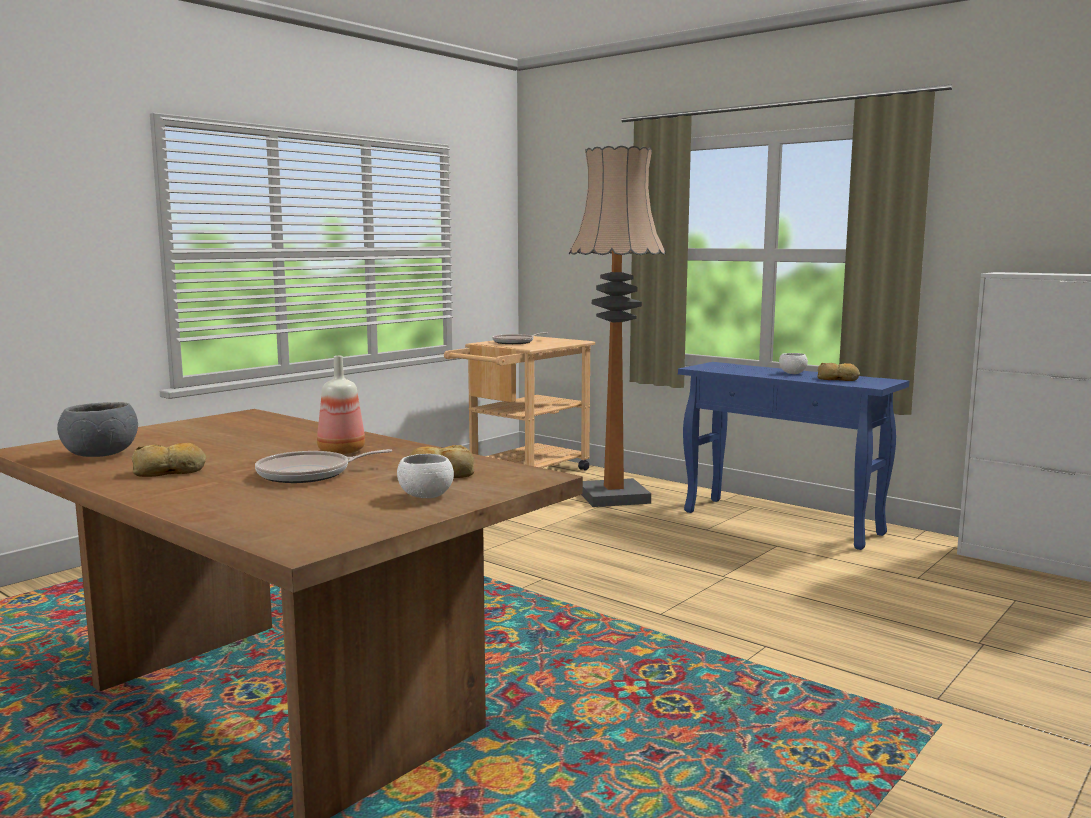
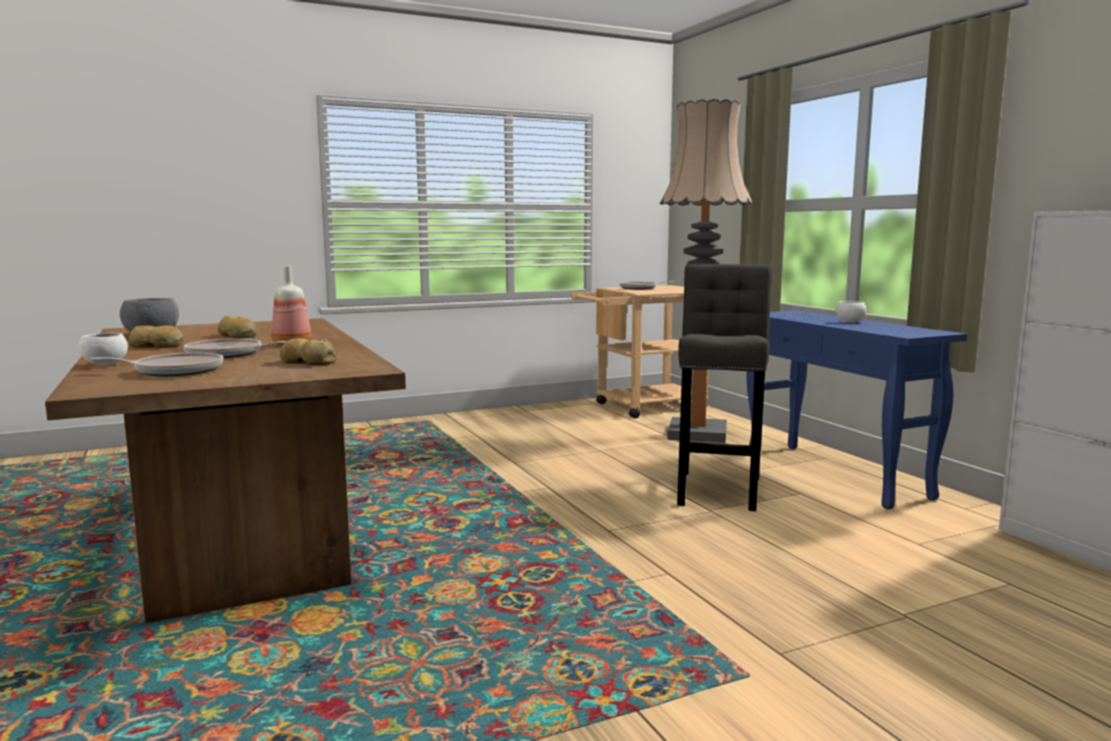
camera: 25 degrees right, 0 degrees up
(320, 505) = (174, 371): none -> frying pan
(426, 496) = (255, 373): white bowl -> white bowl (105, 364)
(703, 552) = (718, 488): none -> grey stool
(838, 379) = (885, 328): bread -> bread (237, 336)

